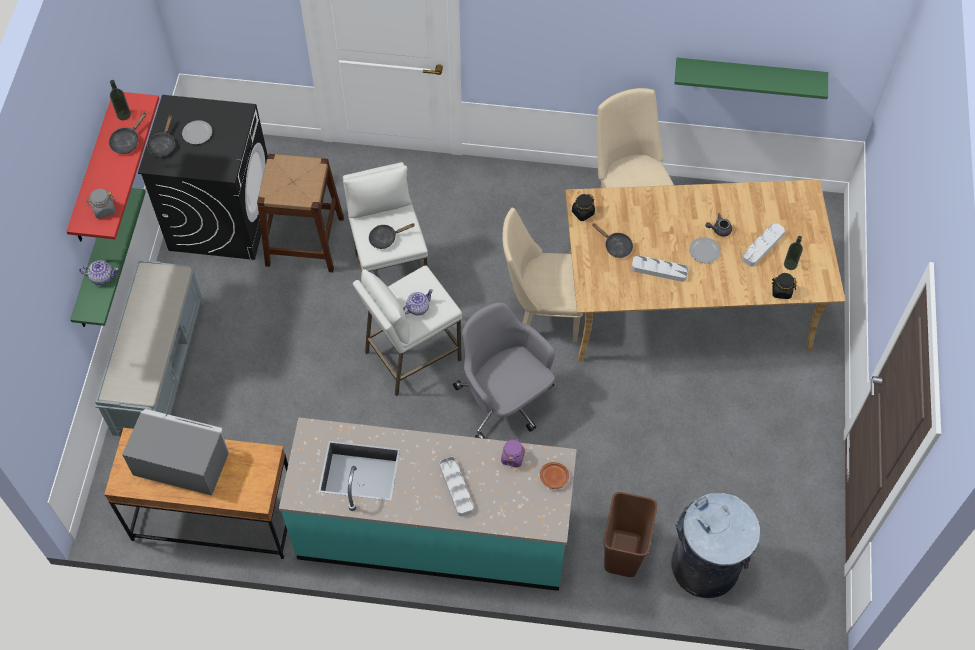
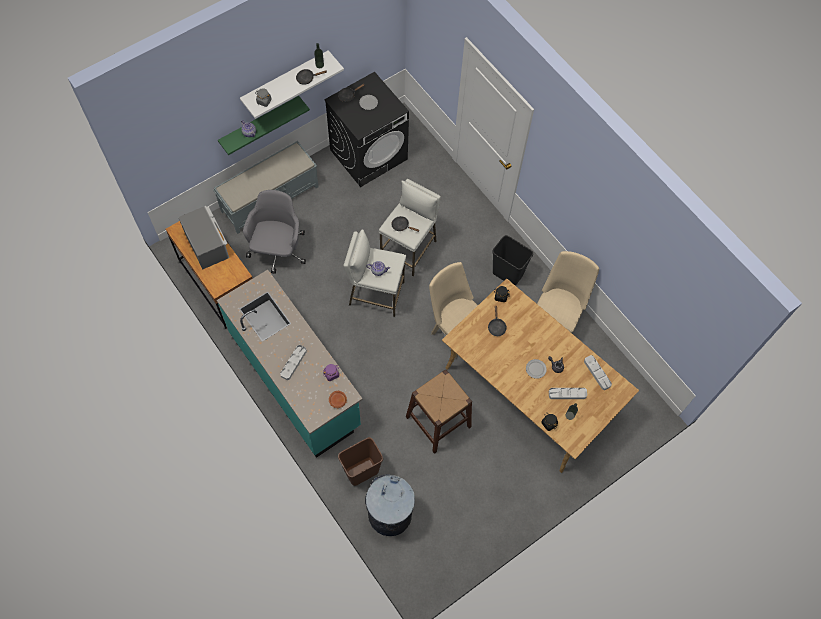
camera: 45 degrees right, 5 degrees up
(95, 170) = (285, 80): red shelf -> white shelf
(305, 241) = (390, 198): brown stool -> brown stool (438, 421)
(505, 401) = (392, 353): grey office chair -> grey office chair (278, 251)
(525, 208) = (507, 274): none -> black trash can
(659, 270) = (503, 357): grey tray -> grey tray (597, 373)
(749, 76) = (647, 303): green shelf -> none

